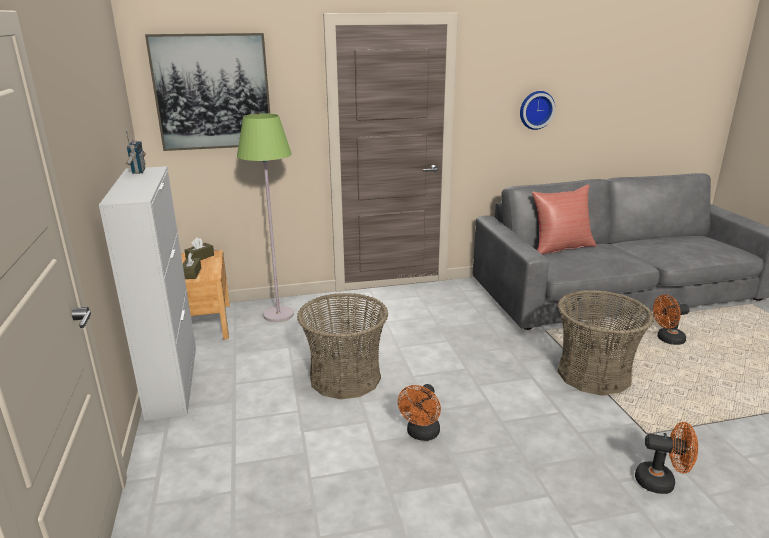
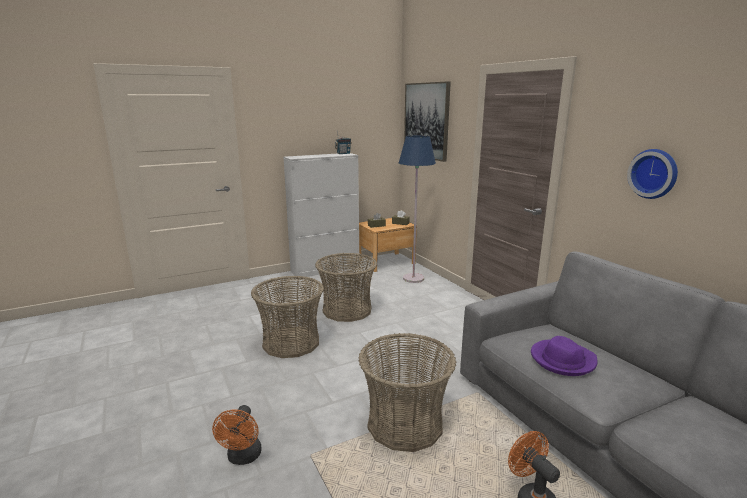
camera: 75 degrees right, 5 degrees down
(278, 314) = (413, 278): green floor lamp -> blue floor lamp
(421, 434) = (291, 342): orange fan -> basket
(560, 247) = (592, 345): red pillow -> none
(594, 258) = (562, 360): none -> purple hat

